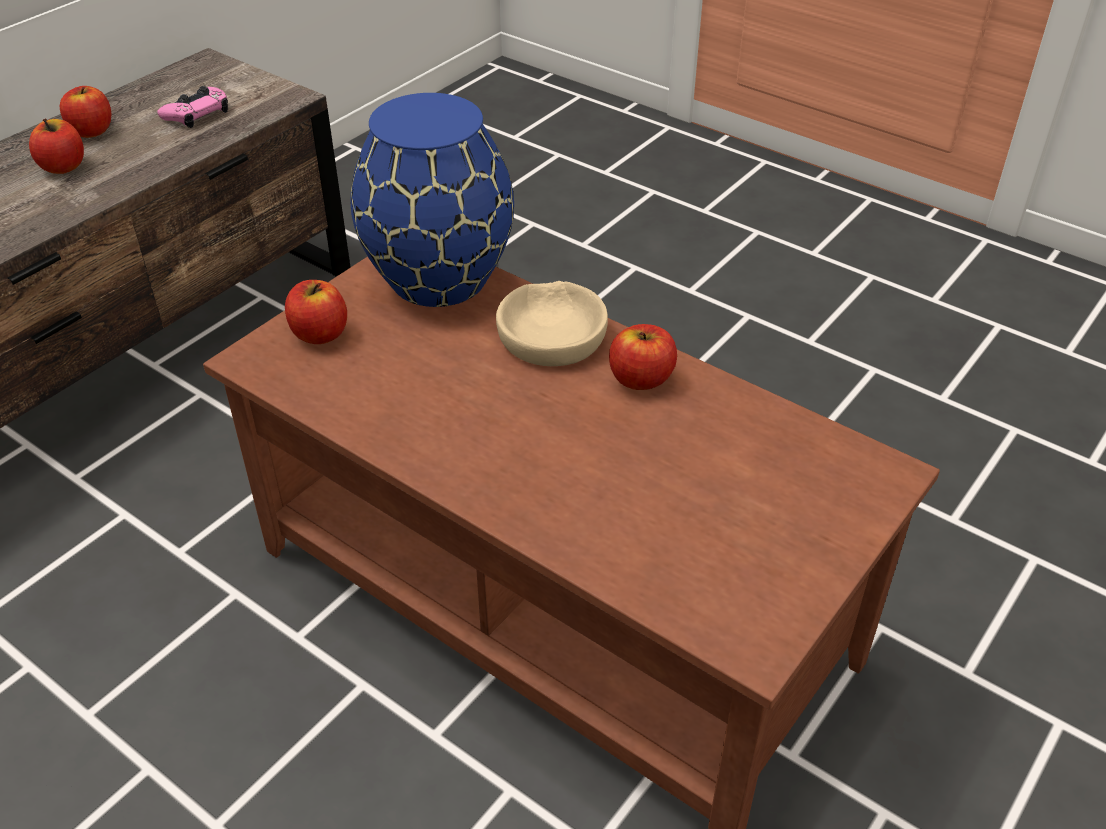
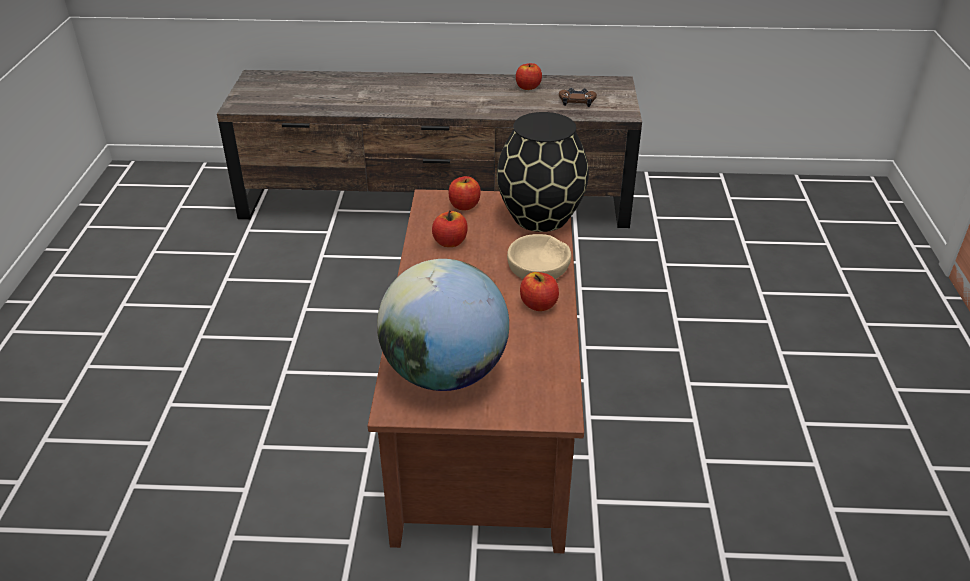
camera: 55 degrees right, 5 degrees down
(63, 167) = (495, 95): apple -> apple (450, 242)
(196, 113) = (577, 101): pink game controller -> brown game controller
(439, 277) = (541, 216): blue vase -> black vase
(715, 548) = (444, 373): none -> globe

